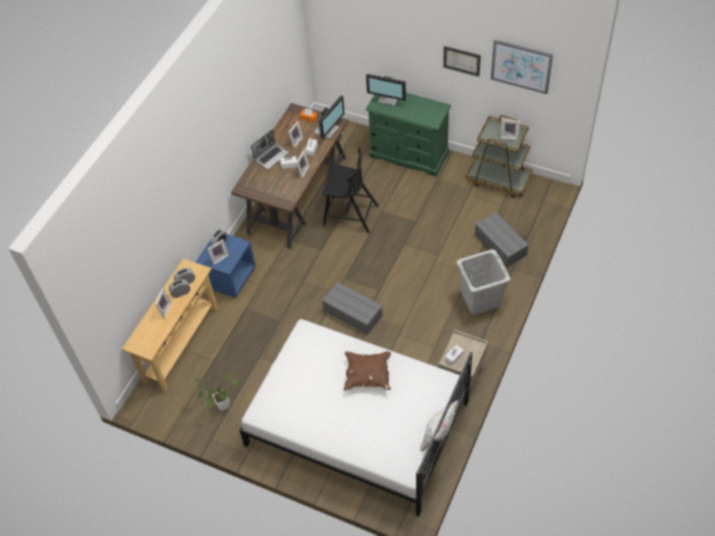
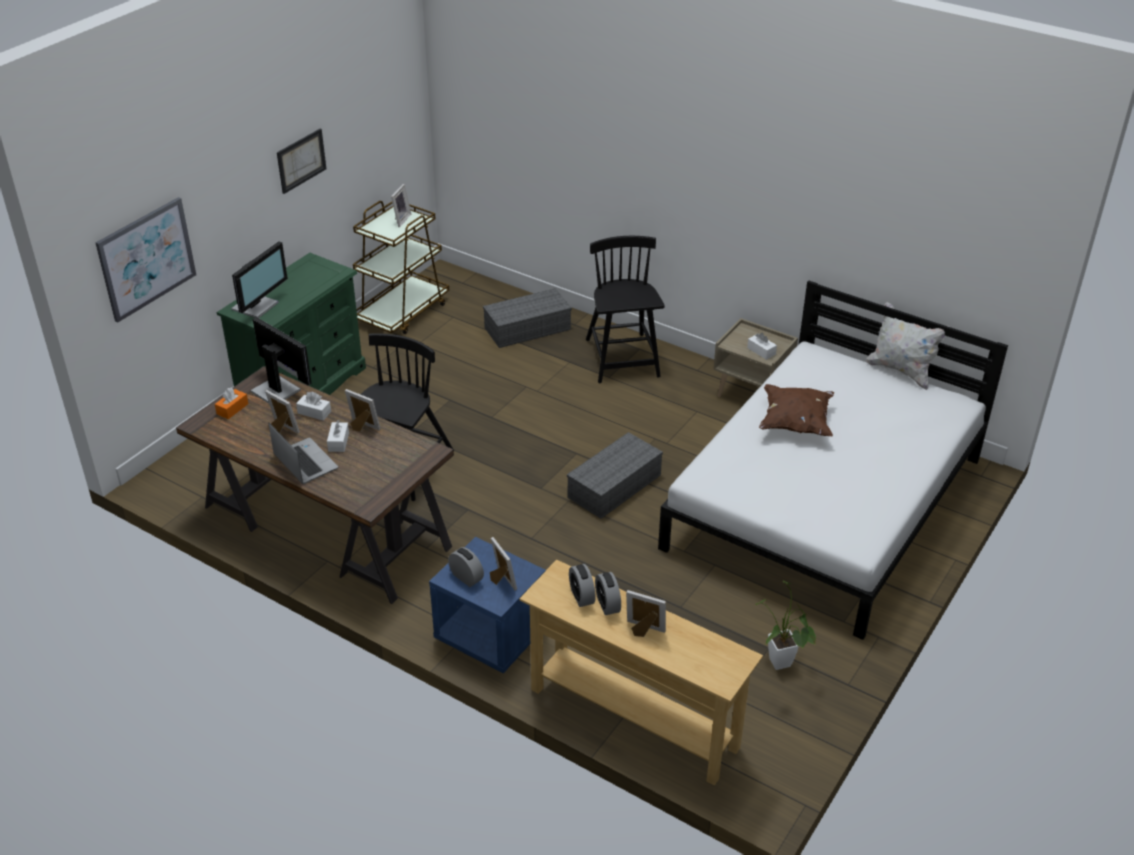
camera: 85 degrees left, 15 degrees down
(481, 300) = (622, 359): grey laundry basket -> black chair
(521, 66) = (364, 104): picture -> picture (146, 258)

